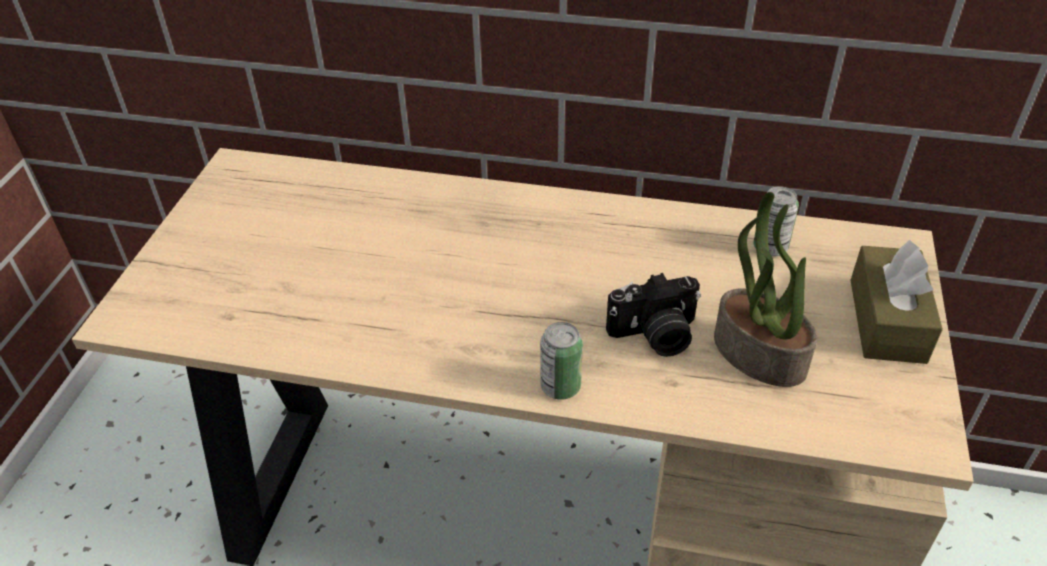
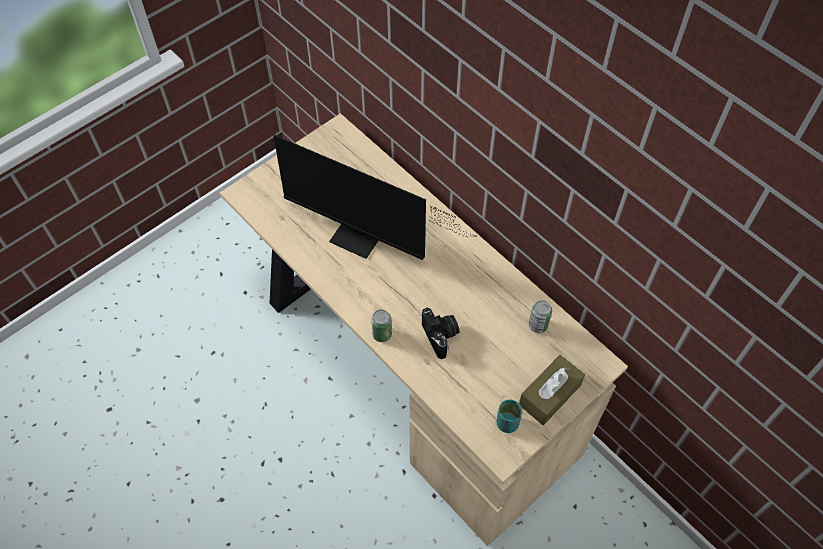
camera: 35 degrees right, 15 degrees up
(403, 276) = (364, 239): none -> monitor
(655, 336) = (441, 336): camera -> camera turned 135 degrees counterclockwise
(757, 354) = (475, 373): potted plant -> none
(879, 393) = (507, 423): none -> turquoise cup

